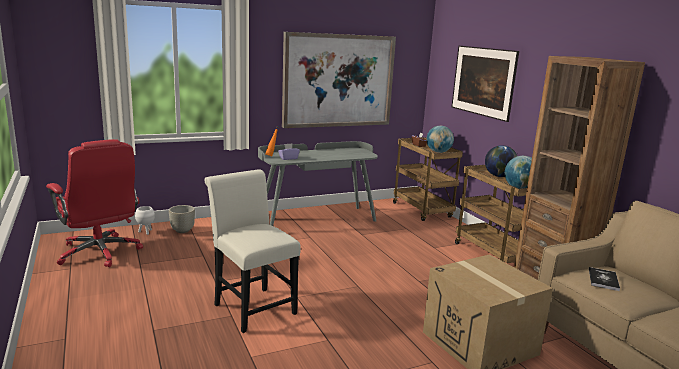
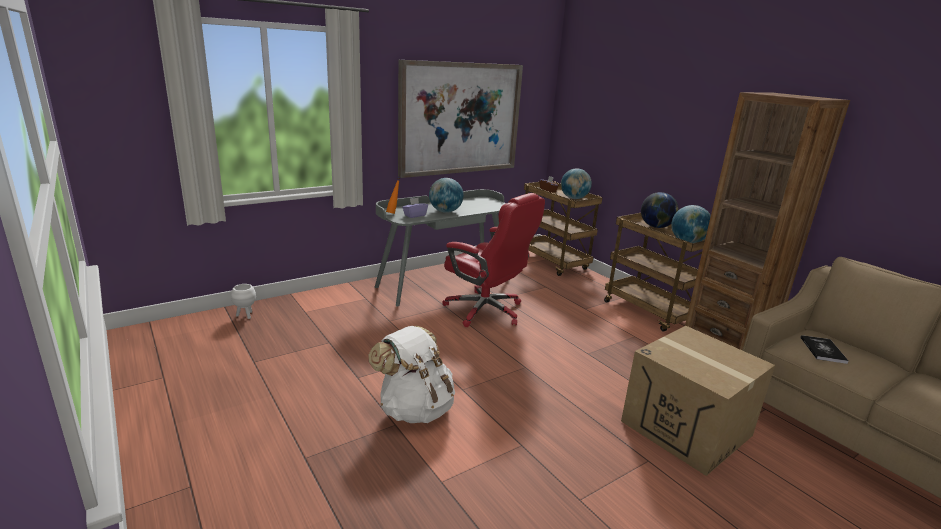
camera: 10 degrees left, 5 degrees up
(100, 252) = (196, 350): red office chair -> red office chair (486, 311)
(182, 230) = (291, 309): grey planter -> none
(251, 306) = (415, 409): white chair -> white backpack
(316, 157) = (445, 211): none -> globe
(481, 98) = (625, 137): picture -> none

